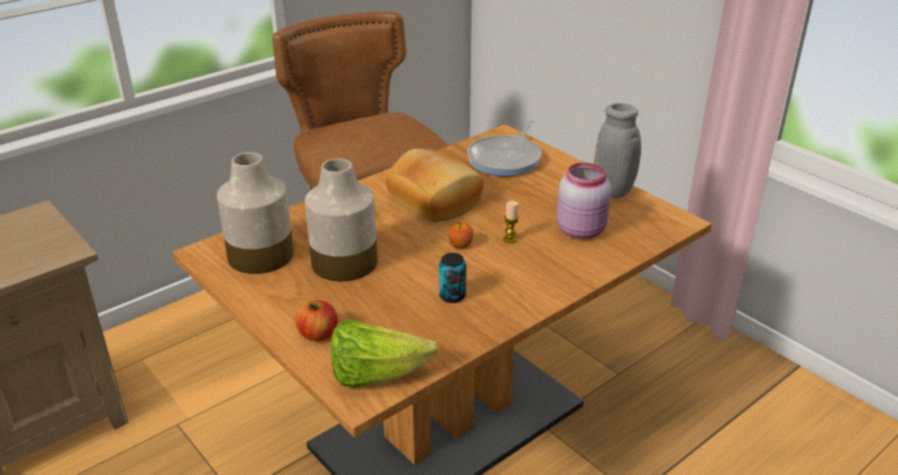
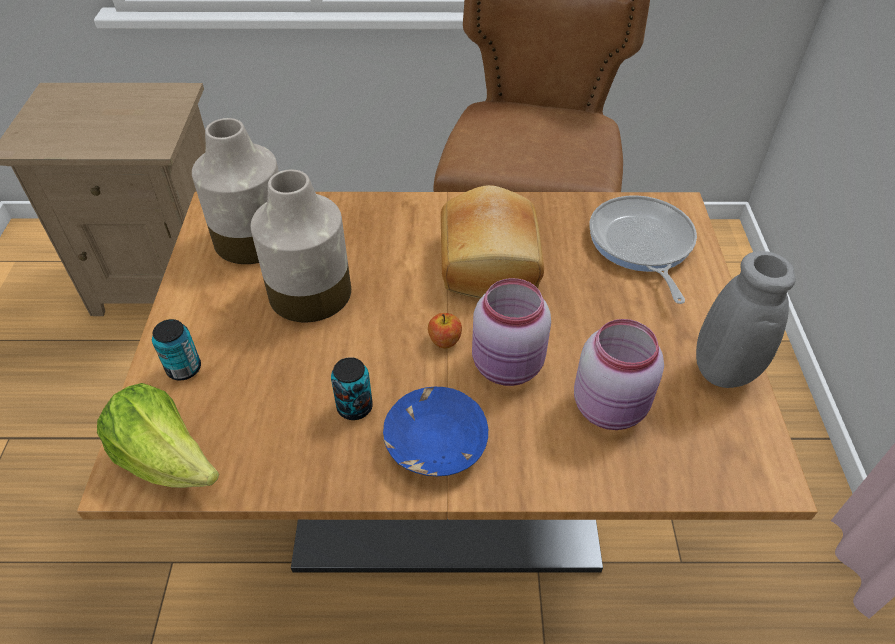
camera: 40 degrees right, 15 degrees up
(318, 334) = (184, 369): apple -> can
(506, 158) = (641, 245): frying pan -> frying pan turned 105 degrees clockwise
(510, 239) = (508, 367): candle -> pink jar
(517, 287) = (434, 443): none -> blue bowl

